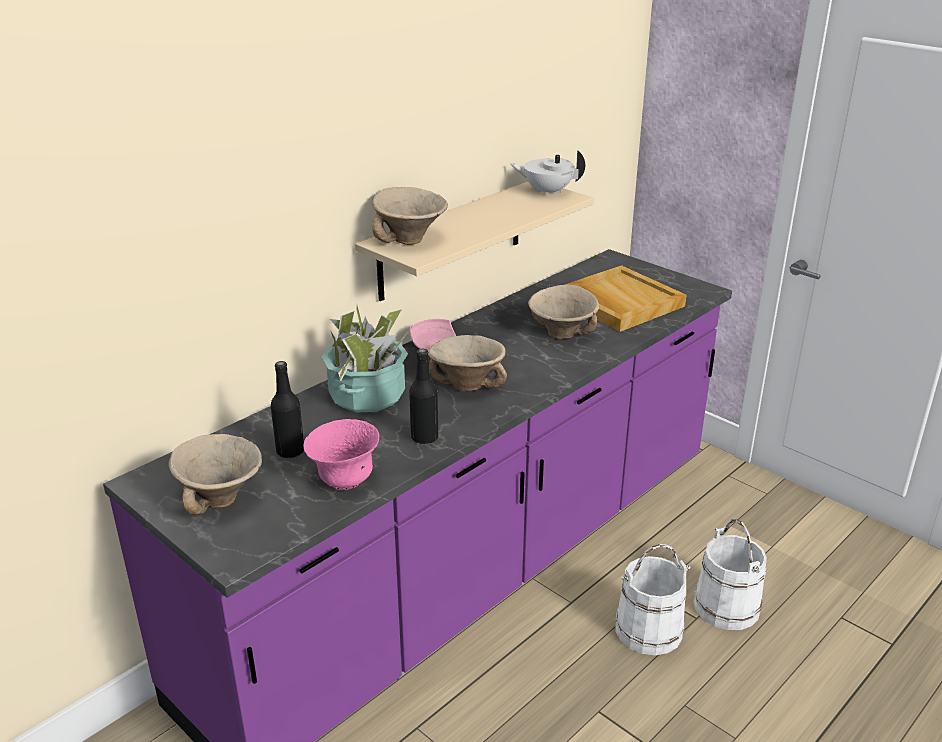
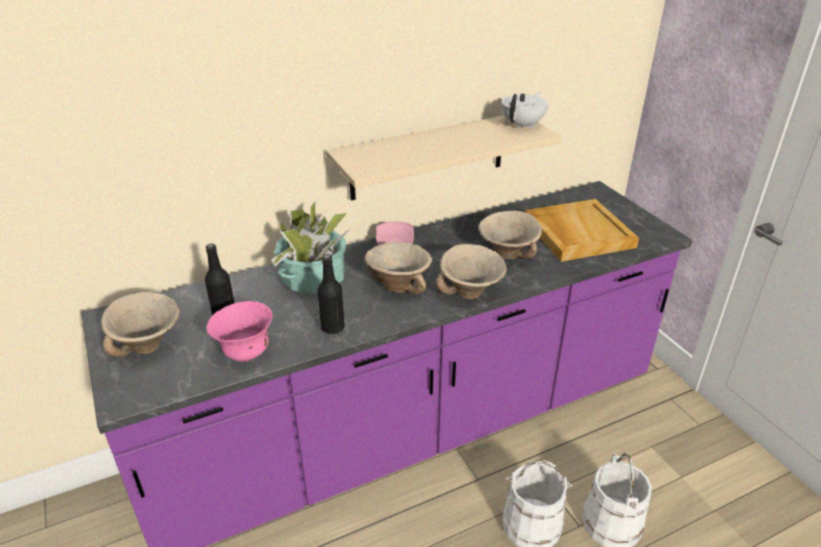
camera: 20 degrees right, 5 degrees up
(411, 240) = (372, 154): beige bowl -> beige bowl (471, 293)
(547, 192) = (523, 125): white teapot -> white teapot turned 90 degrees clockwise

